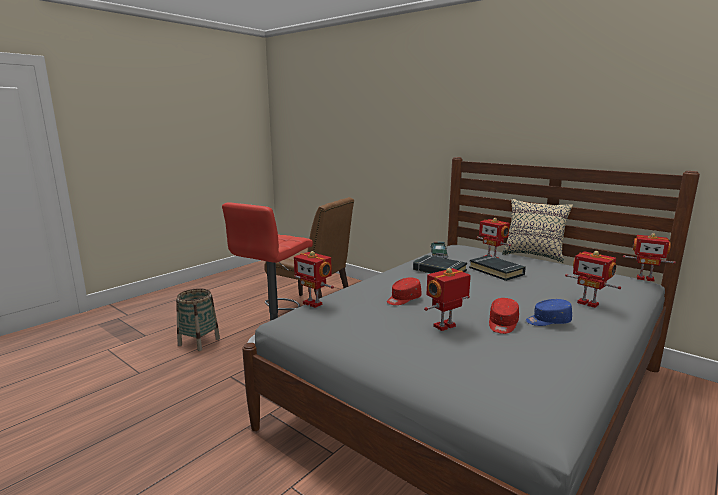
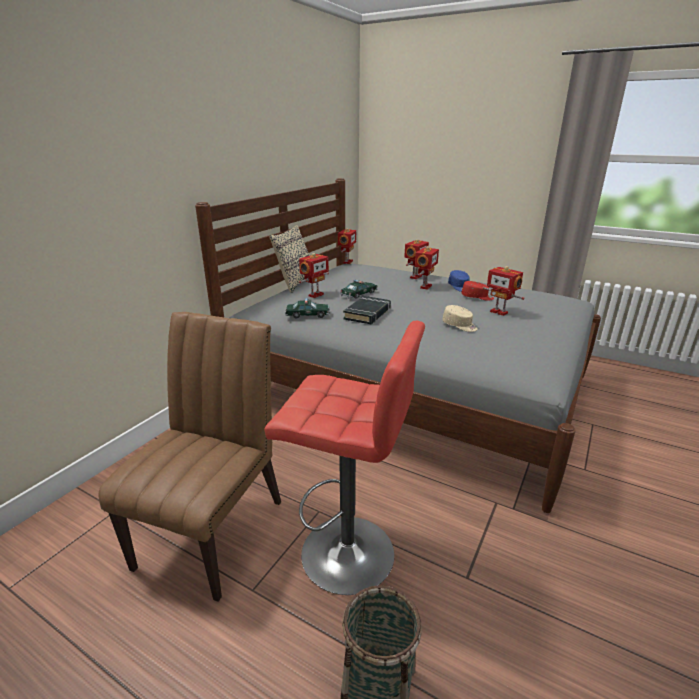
camera: 100 degrees left, 10 degrees up
(313, 303) = (504, 365): toy robot -> toy robot (425, 287)
(403, 299) = (459, 326): red cap -> beige cap
(496, 271) = (359, 294): black book -> toy car

